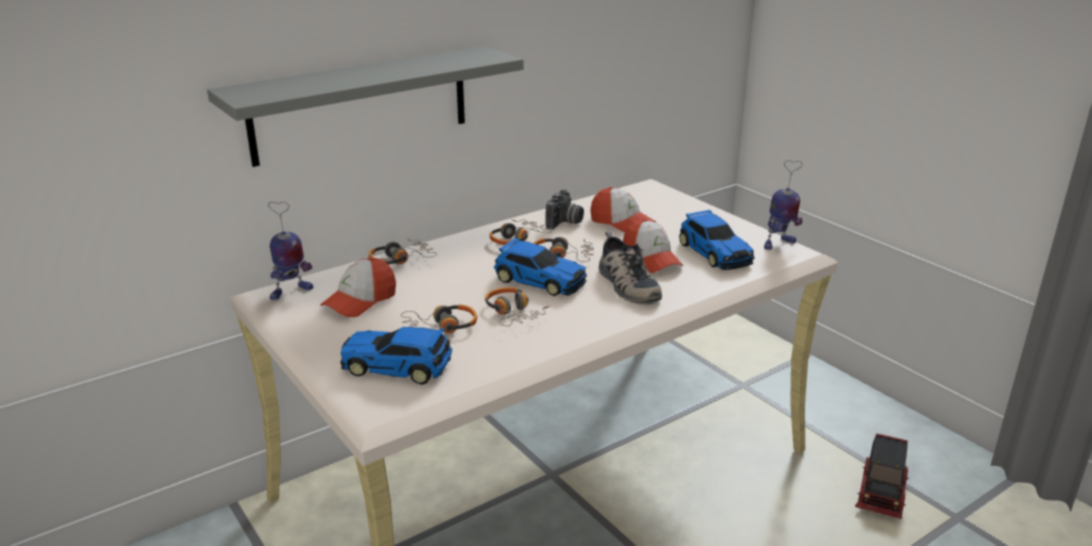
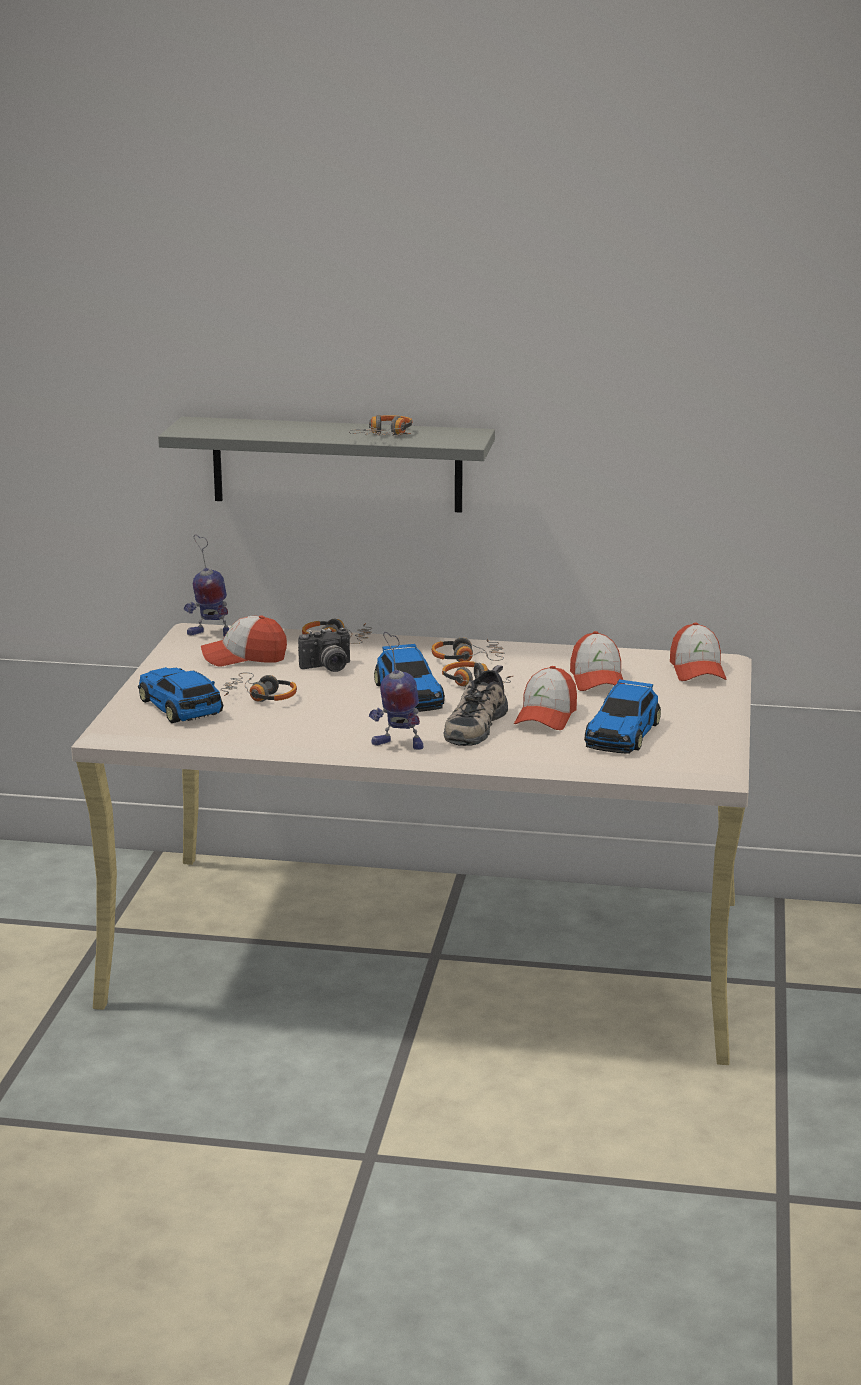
camera: 45 degrees right, 5 degrees down
(513, 313) = (334, 708): headphones -> headphones (385, 436)
(565, 223) = (543, 661): camera -> camera (327, 668)
(656, 196) = (697, 670): none -> cap
(778, 244) = (708, 751): toy robot -> toy robot (397, 744)
(883, 492) = (742, 1136): toy truck -> none

